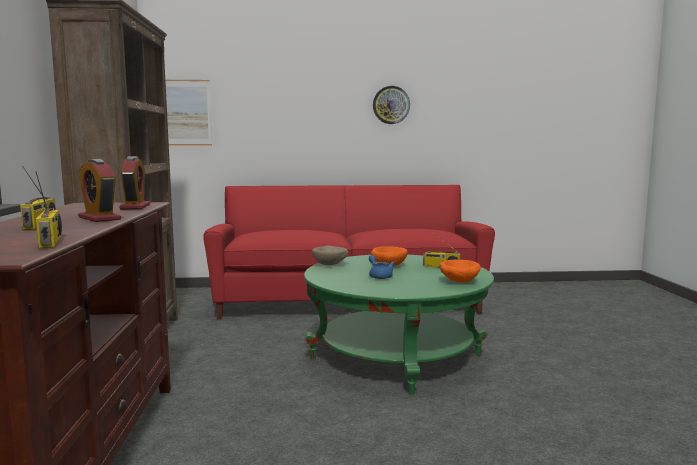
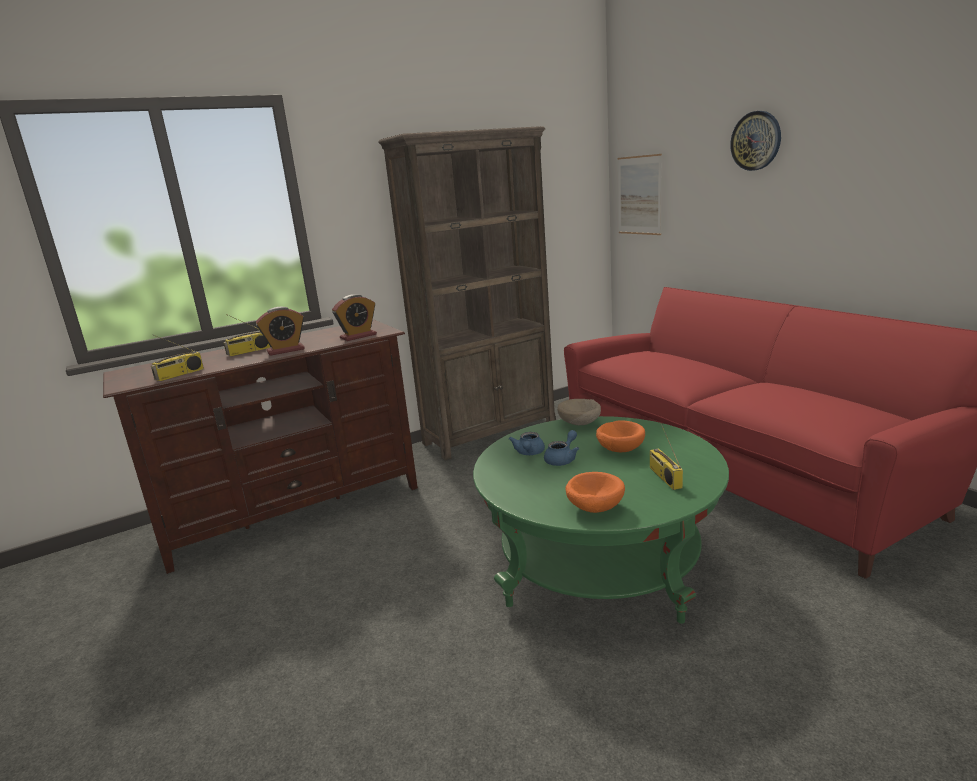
camera: 65 degrees right, 10 degrees up
(99, 218) = (286, 350): alarm clock -> alarm clock turned 135 degrees counterclockwise
(354, 280) = (529, 453): none -> blue teapot
(391, 105) = (895, 174): wall clock -> wall clock (756, 141)

